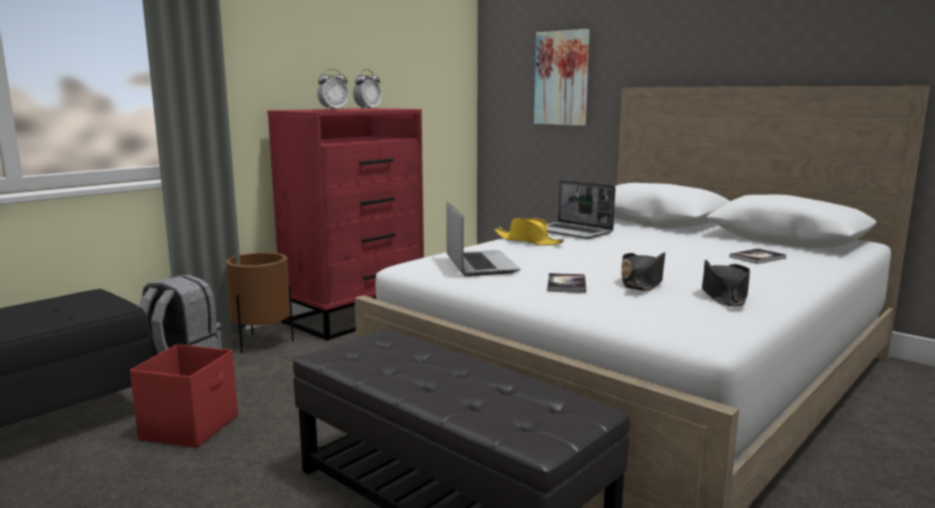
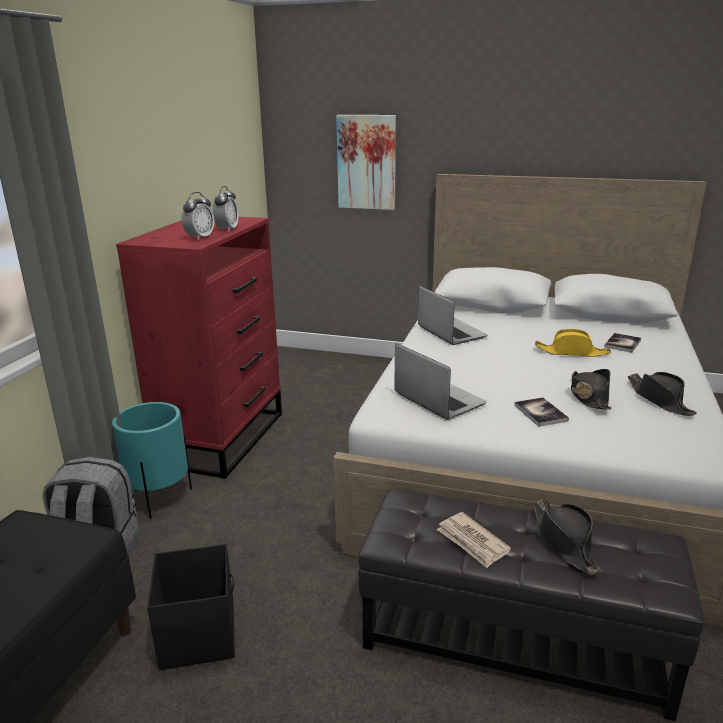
camera: 25 degrees left, 10 degrees up
(191, 427) = (199, 634): red storage box -> black storage box
(262, 342) = (159, 498): brown planter -> turquoise planter
(395, 368) = (472, 542): none -> newspaper
(484, 385) = (564, 541): none -> black hat
(528, 241) = (431, 353): yellow hat -> yellow hat (572, 352)
(573, 232) = (450, 332): laptop -> laptop turned 135 degrees counterclockwise

